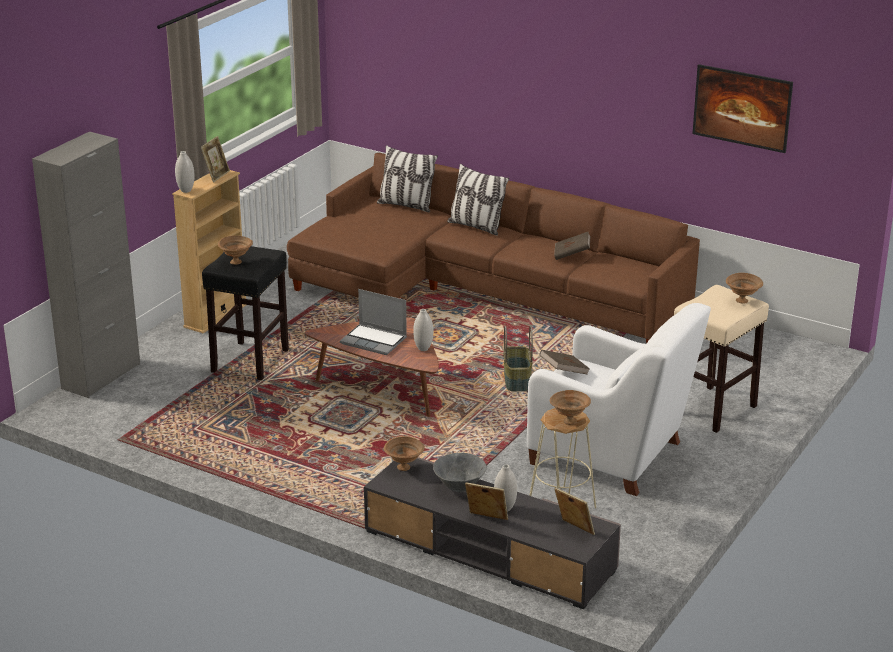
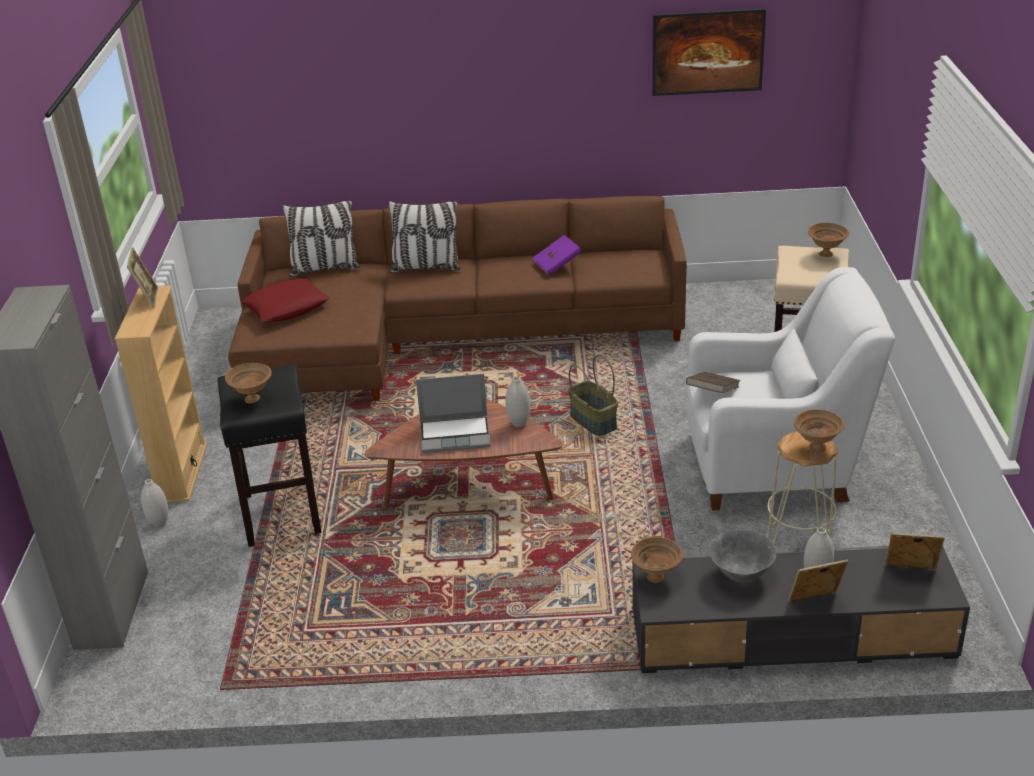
camera: 30 degrees left, 5 degrees up
(186, 190) = (130, 329): white vase -> white vase (159, 523)
(351, 223) = (287, 307): none -> red pillow
(572, 254) = (557, 265): brown book -> purple book

